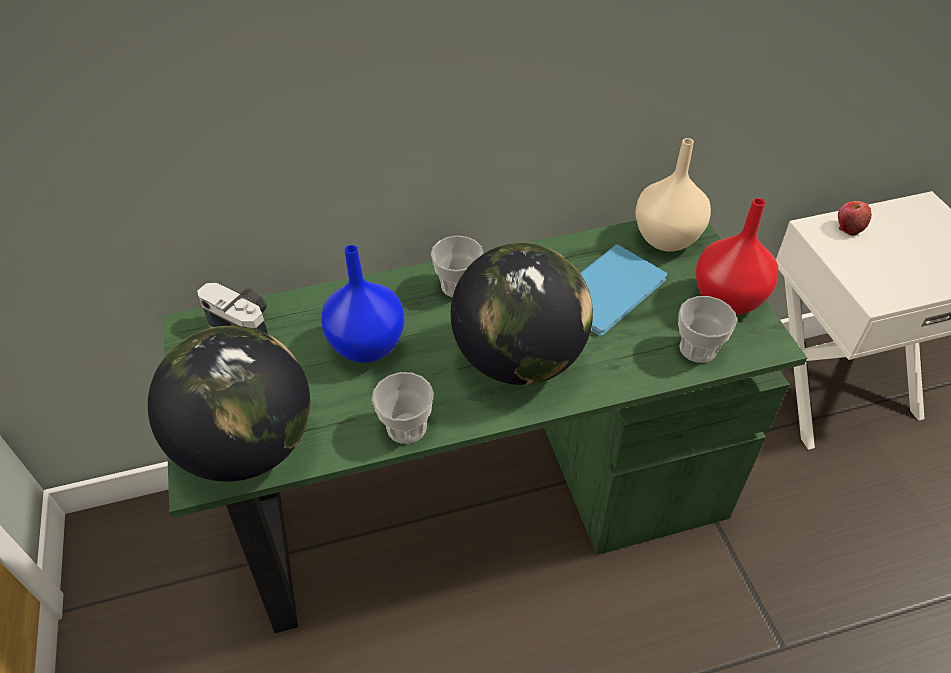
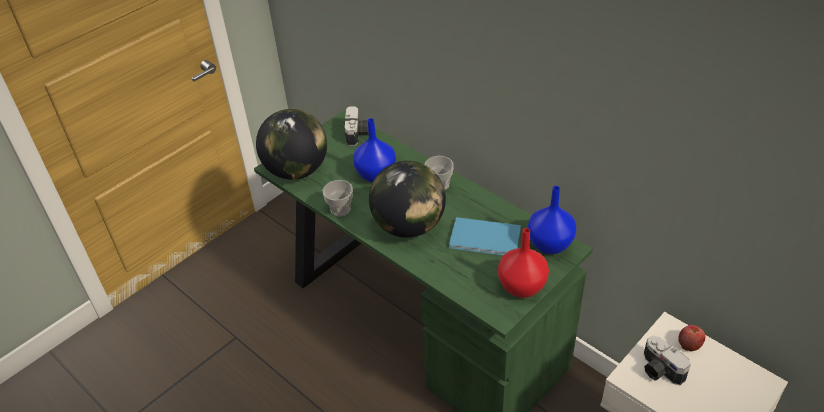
camera: 60 degrees right, 5 degrees down
(666, 237) = (551, 244): beige vase -> blue vase
(698, 348) = (472, 287): cup -> none
(877, 269) = (659, 370): none -> camera

